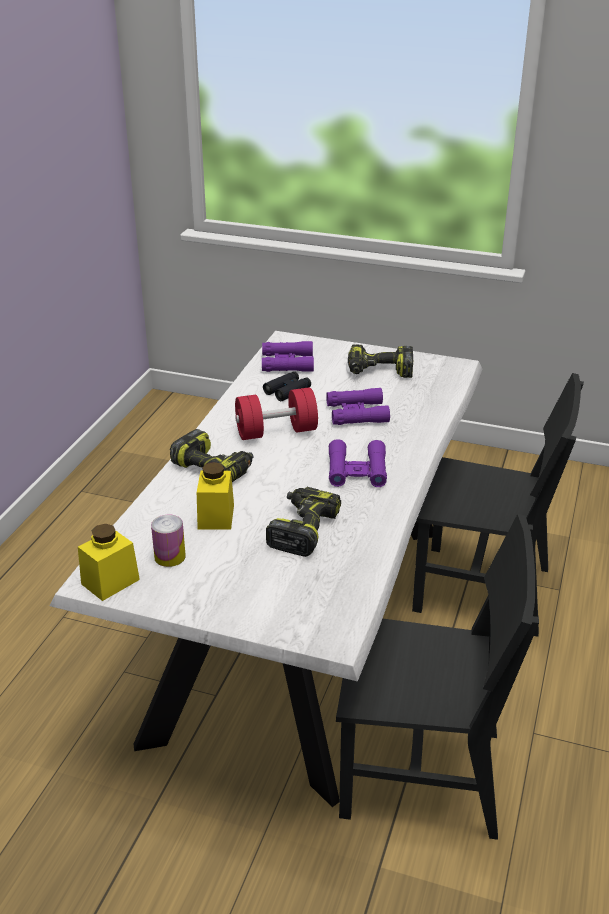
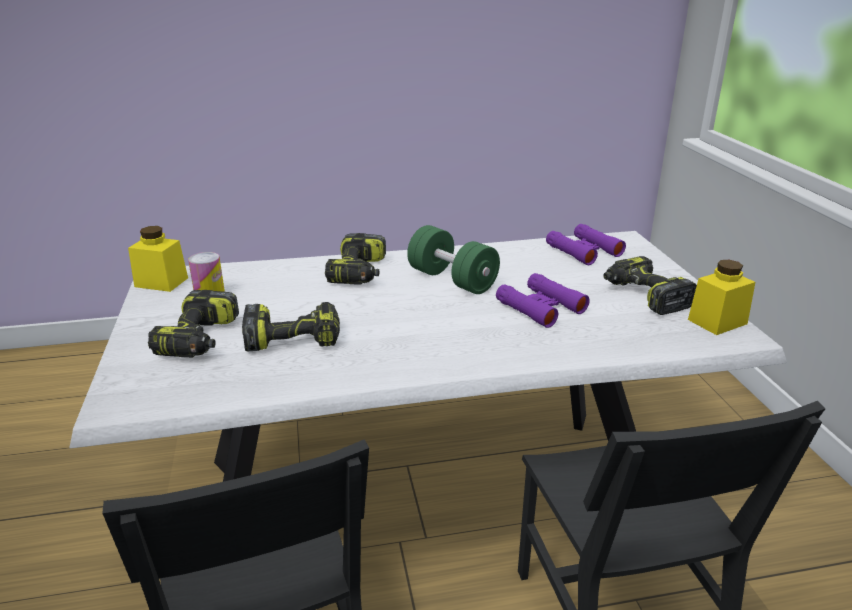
camera: 60 degrees right, 5 degrees down
(216, 516) = (284, 294): yellow jar -> yellow jar (717, 321)
(259, 577) = (200, 339): none -> power drill
(276, 432) = (452, 280): red dumbbell -> green dumbbell
(287, 391) = (532, 265): black binoculars -> none
(357, 471) = (428, 337): purple binoculars -> none

